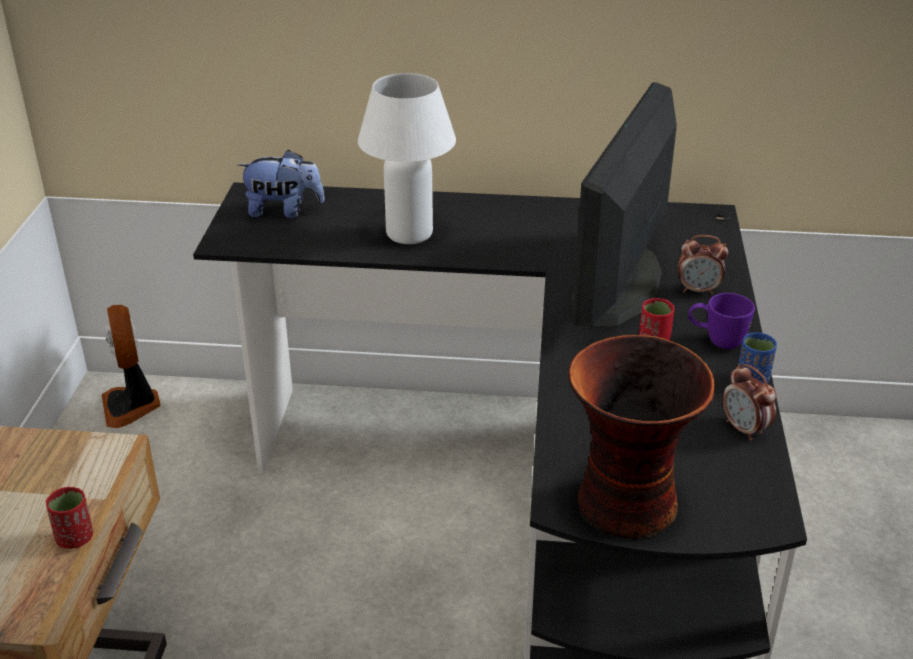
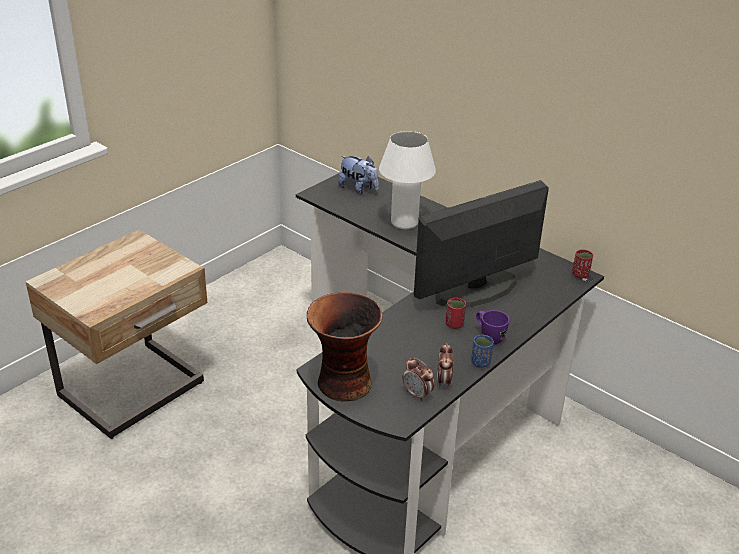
camera: 35 degrees right, 0 degrees up
(75, 538) = (137, 295): red cup -> red cup (580, 274)
(132, 405) = (286, 270): fan -> none
(698, 290) = (515, 310): alarm clock -> alarm clock (417, 394)

